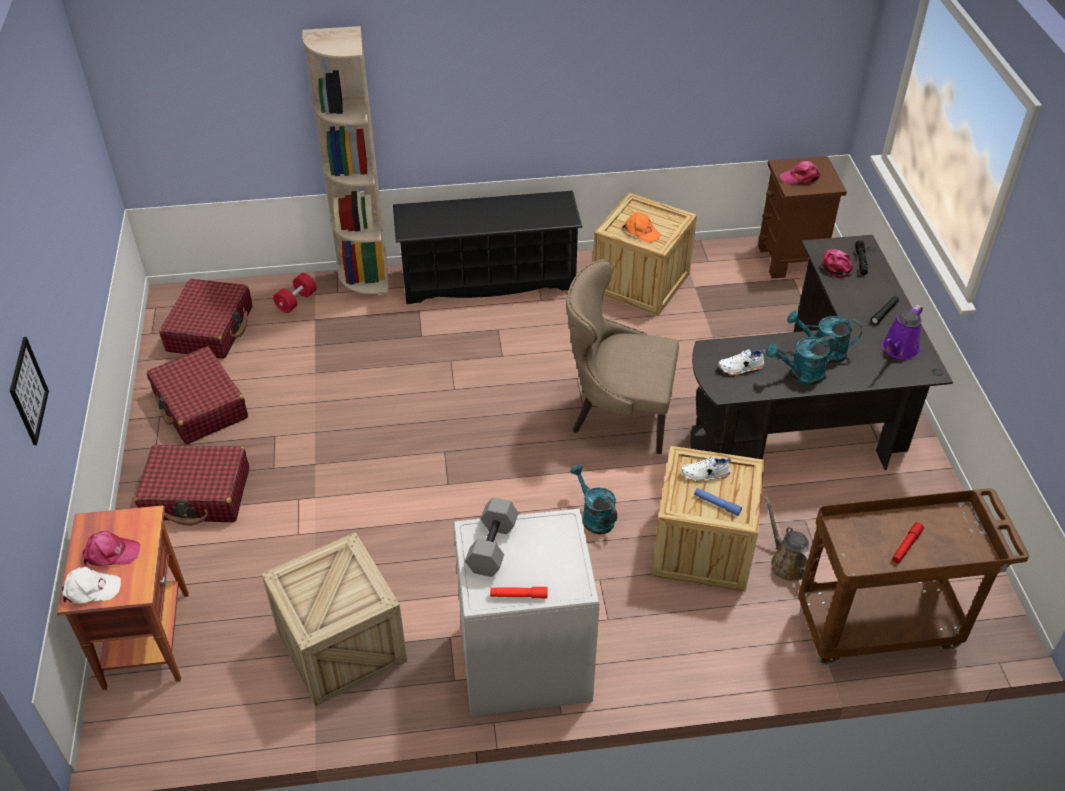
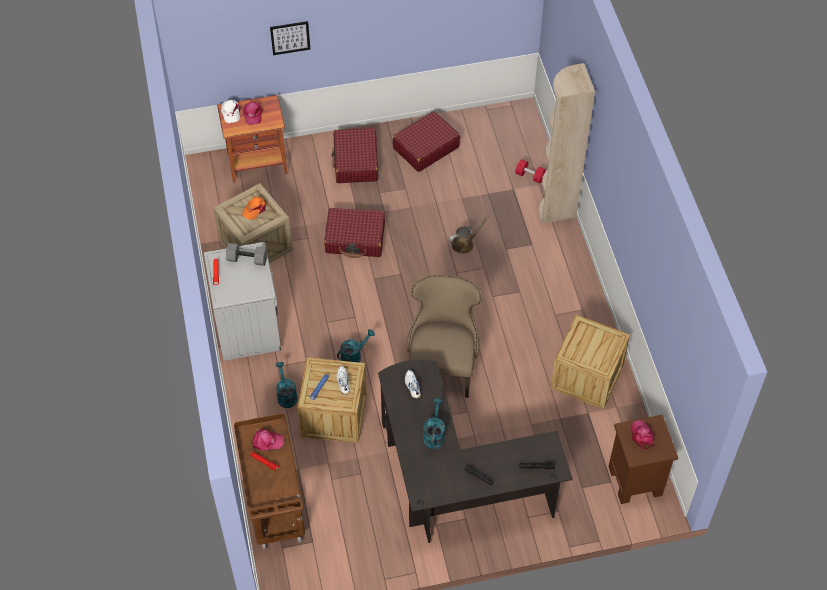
camera: 85 degrees right, 10 degrees up
(210, 329) = (495, 137): red suitcase -> red suitcase (355, 238)
(488, 279) = (573, 281): black shoe rack -> none
(641, 231) = (583, 344): orange cap -> orange cap (255, 209)
(786, 562) = (325, 461): brown watering can -> brown watering can (464, 244)
(800, 375) = (409, 420): turquoise watering can -> turquoise watering can (286, 395)
(836, 265) = (529, 450): pink cap -> pink cap (267, 441)
(898, 349) = (441, 481): purple watering can -> none

